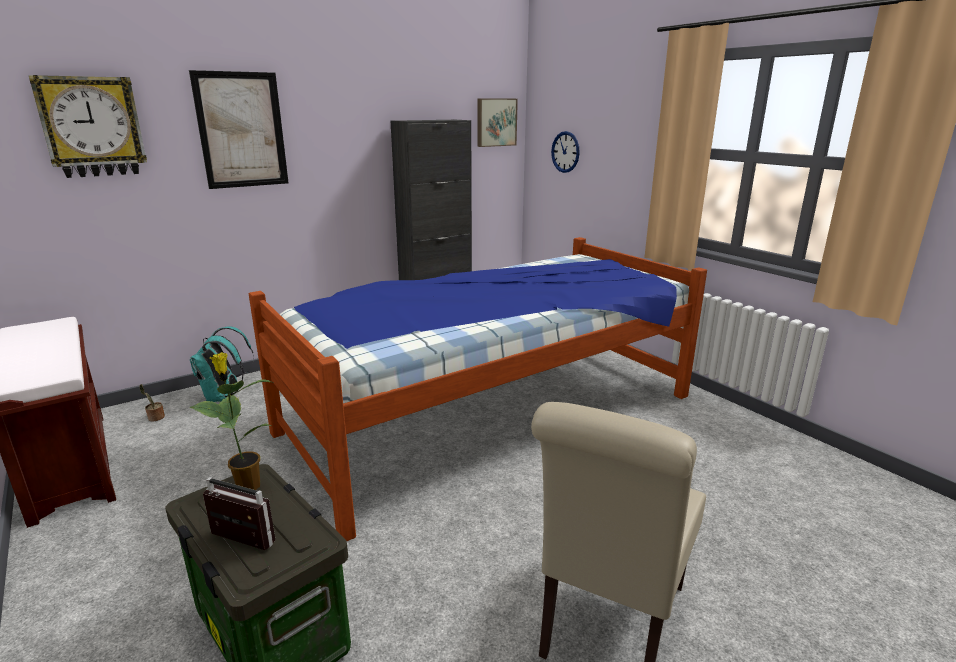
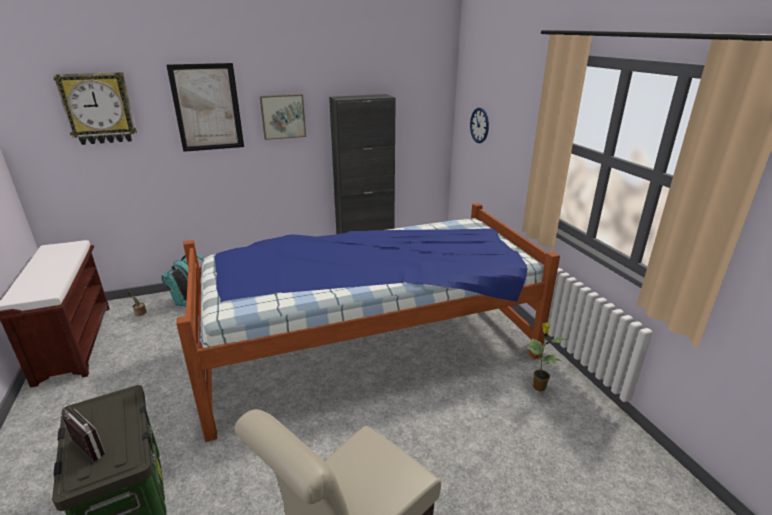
camera: 15 degrees right, 5 degrees up
(247, 485) = (116, 402): potted plant -> potted plant (538, 386)
(496, 122) = (426, 95): picture -> picture (283, 116)

